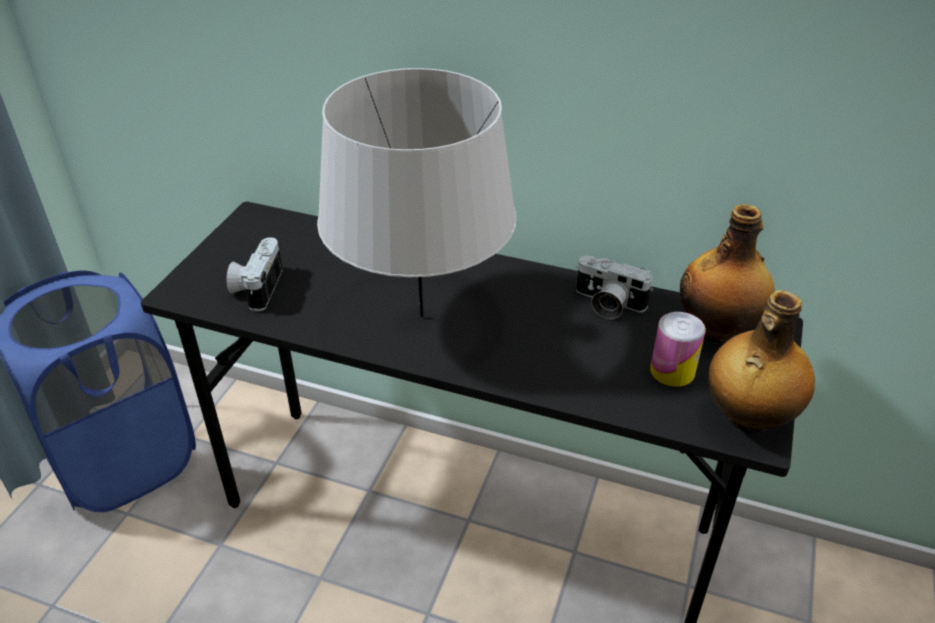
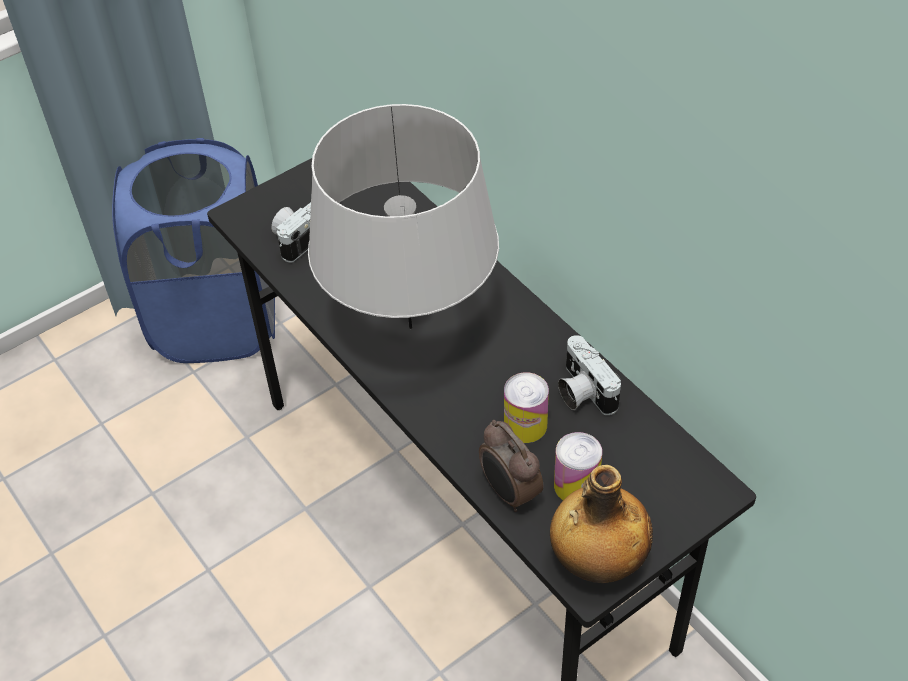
camera: 35 degrees right, 10 degrees up
(588, 346) = (525, 425): none -> can
(627, 401) = (509, 493): none -> alarm clock
(717, 329) = (660, 466): bottle -> none

